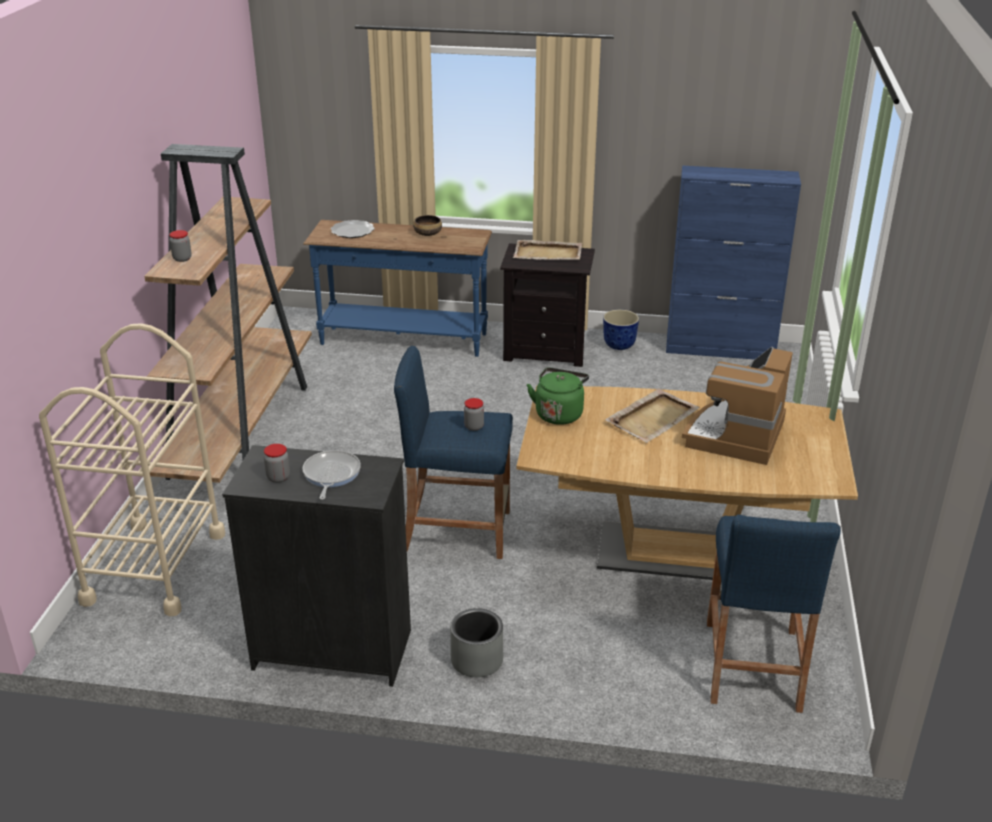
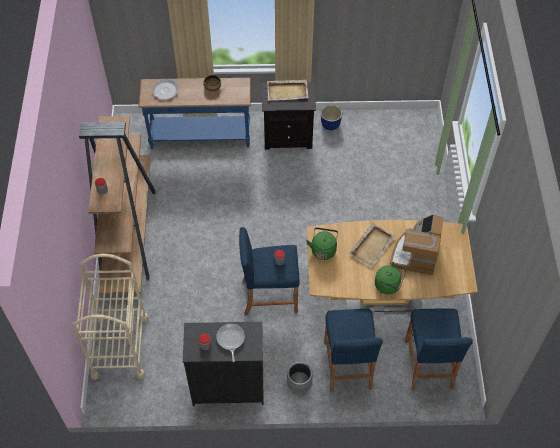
camera: 10 degrees left, 25 degrees up
(582, 646) = (347, 365): none -> blue stool
(676, 469) = (389, 285): none -> green kettle
(720, 349) = (390, 120): blue cabinet -> none

